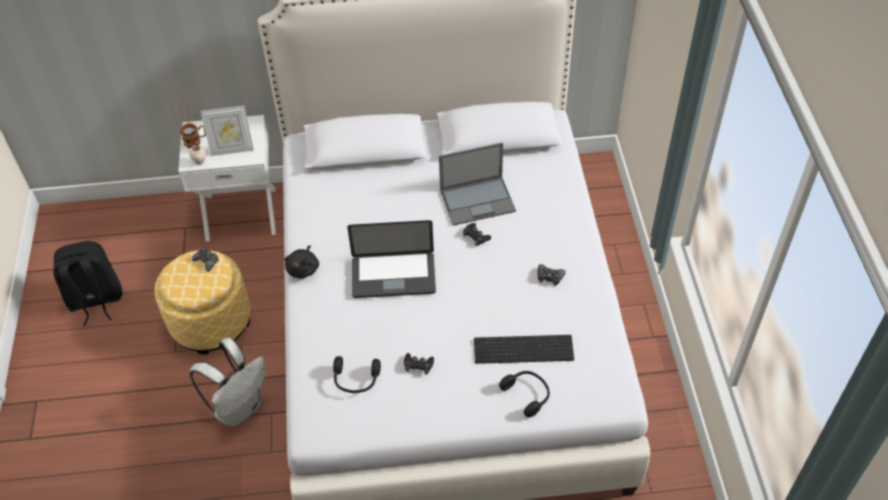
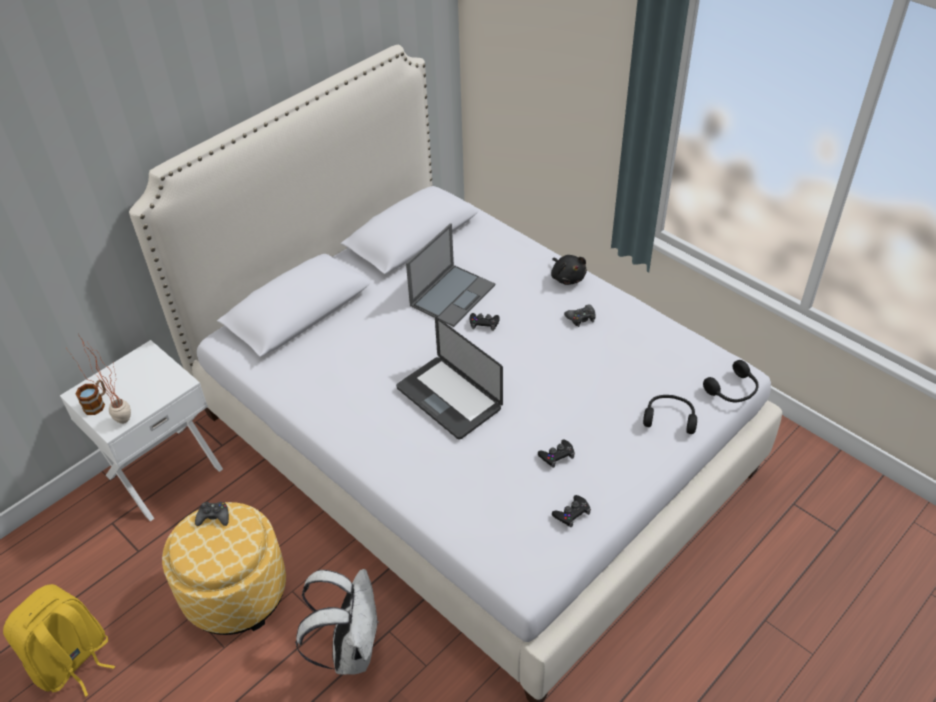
camera: 40 degrees left, 5 degrees down
(95, 300) = (73, 661): black backpack -> yellow backpack
(232, 150) = (150, 389): picture frame -> none
(304, 269) = (354, 446): black plush toy -> black plush toy (567, 277)
(356, 380) = (517, 506): black headphones -> black headphones (733, 390)
(385, 411) = (571, 513): none -> black game controller
(393, 276) = (449, 398): laptop -> laptop turned 90 degrees clockwise
(524, 348) = (624, 384): keyboard -> none

